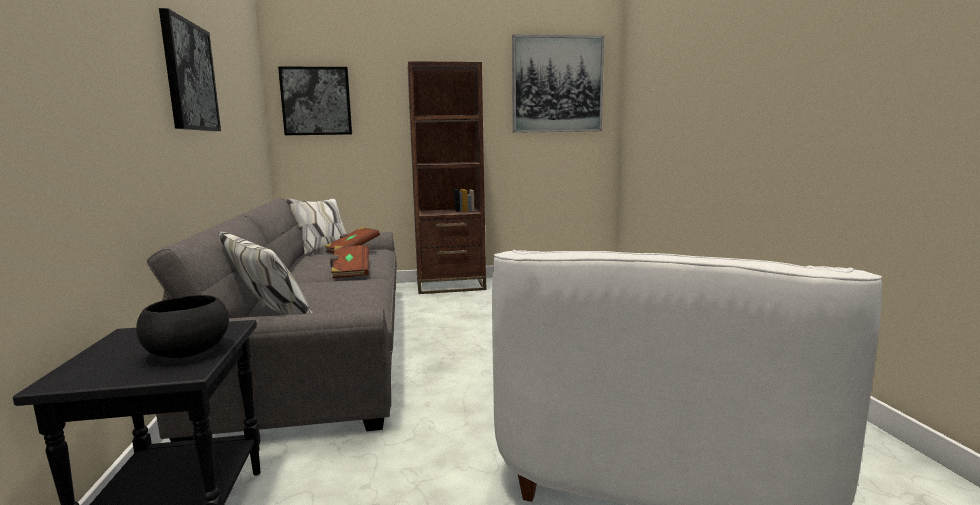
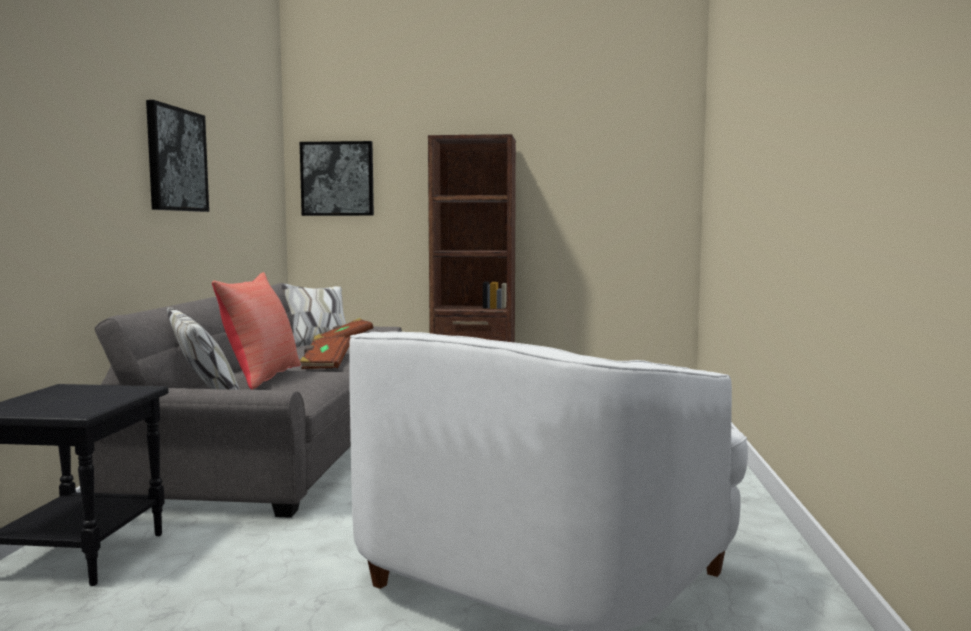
camera: 15 degrees right, 5 degrees down
(188, 351) = (93, 401): black bowl -> none
(312, 292) = (261, 376): none -> red pillow
(557, 84) = (618, 158): picture -> none

